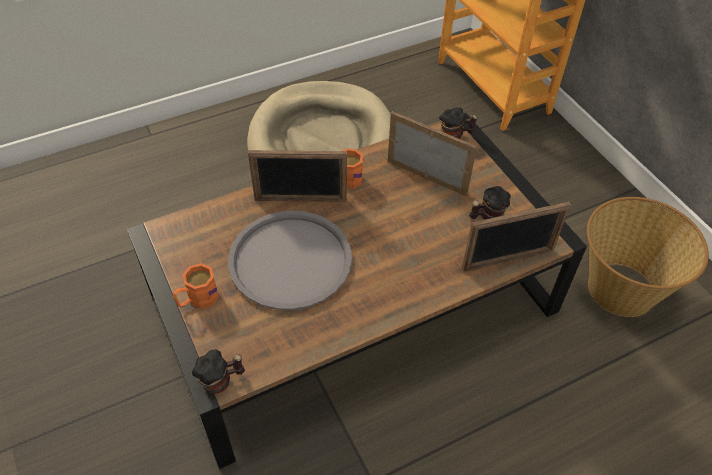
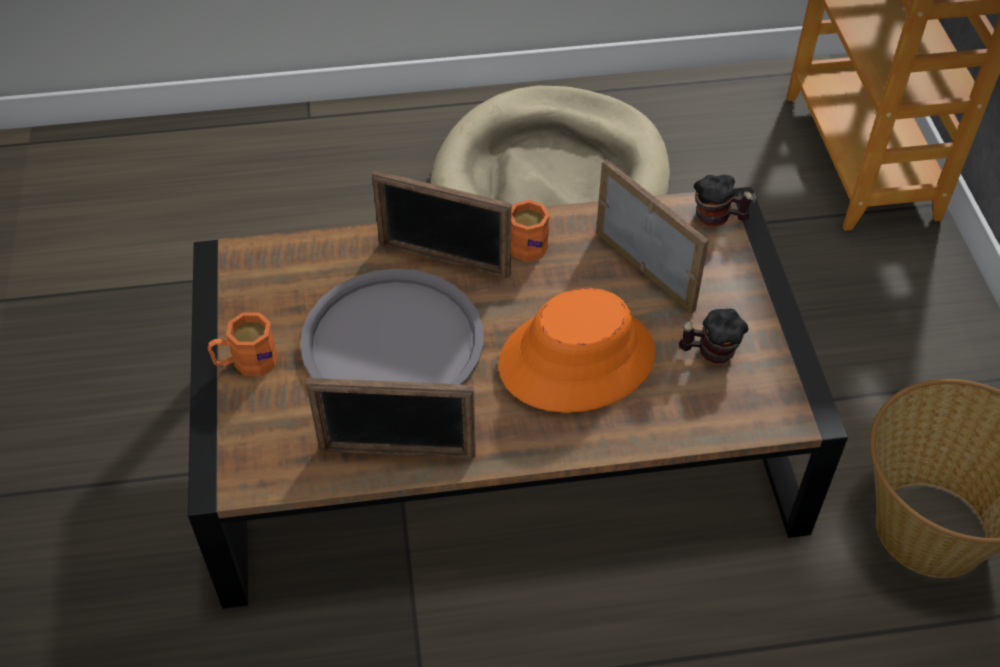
camera: 20 degrees right, 0 degrees up
(221, 381) = (232, 479): mug -> none
(410, 241) = (576, 359): none -> orange hat
(508, 260) = (711, 425): picture frame -> picture frame (397, 452)

